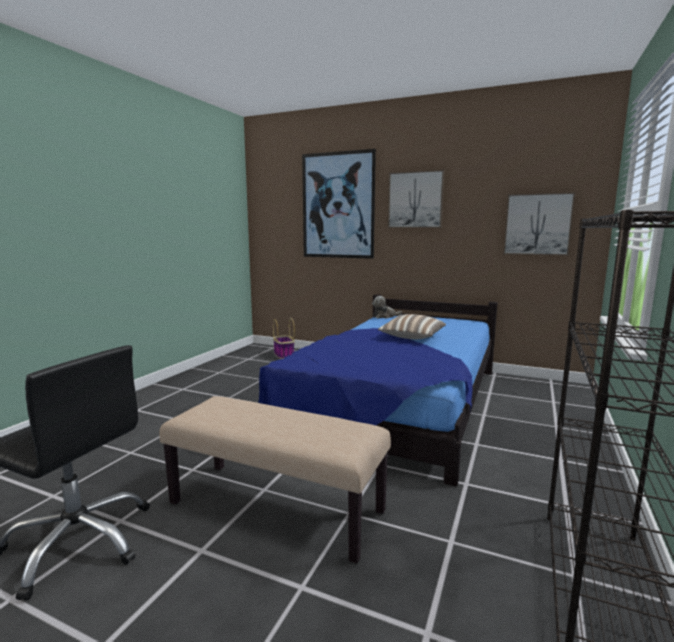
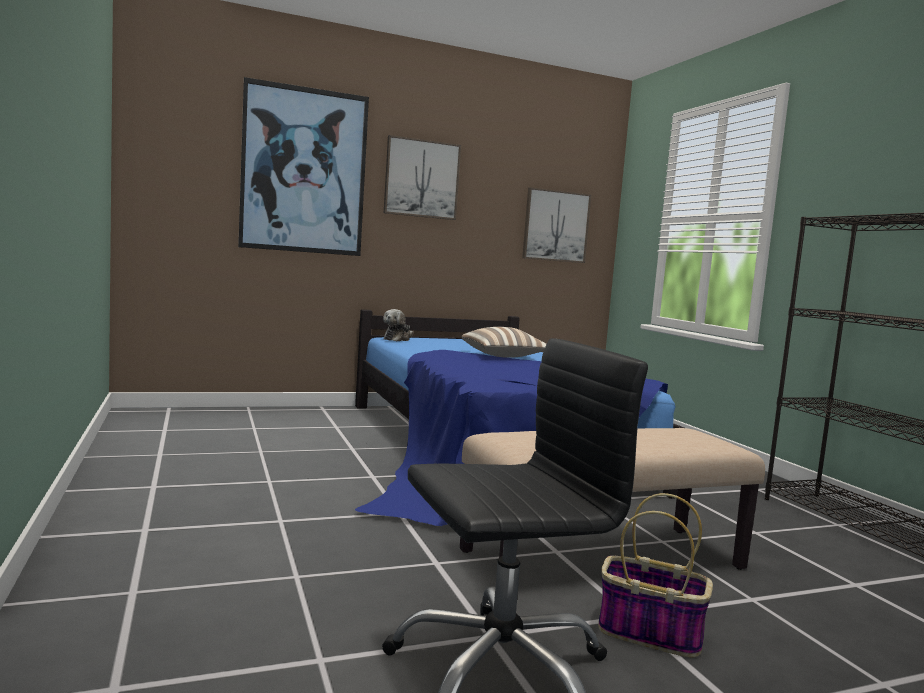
camera: 45 degrees left, 5 degrees down
(283, 355) = (214, 417): basket -> basket (647, 633)

